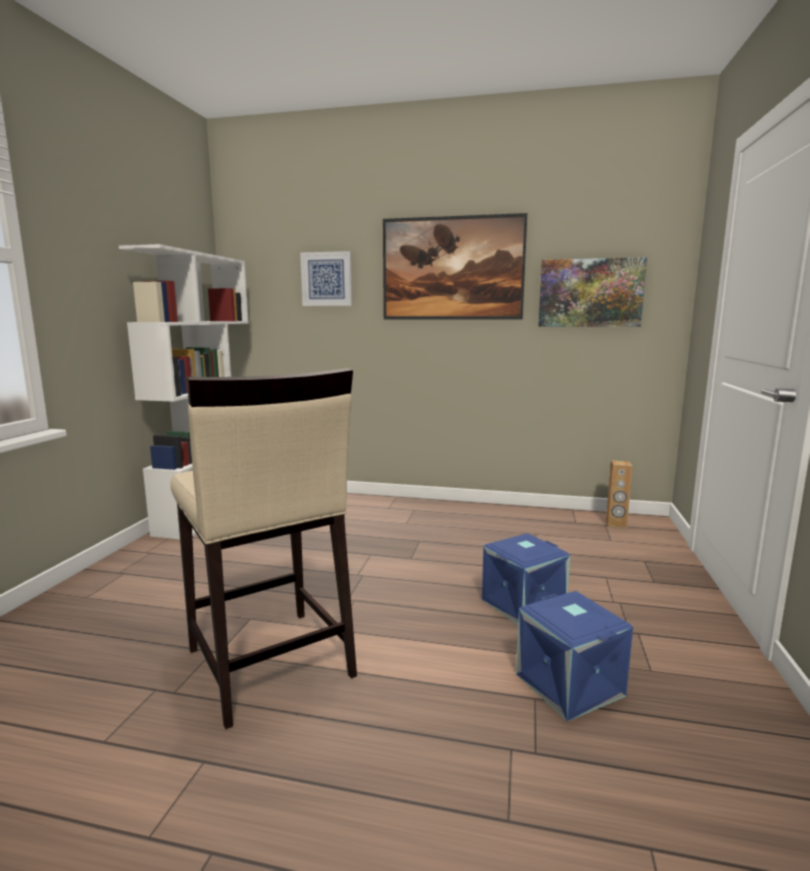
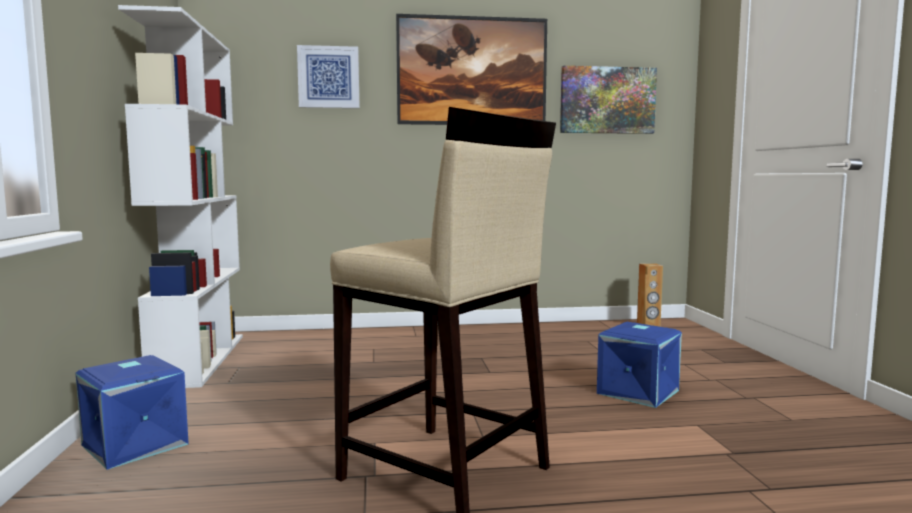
camera: 20 degrees left, 5 degrees down
(567, 685) = (740, 440): blue storage box -> blue storage box (132, 445)

